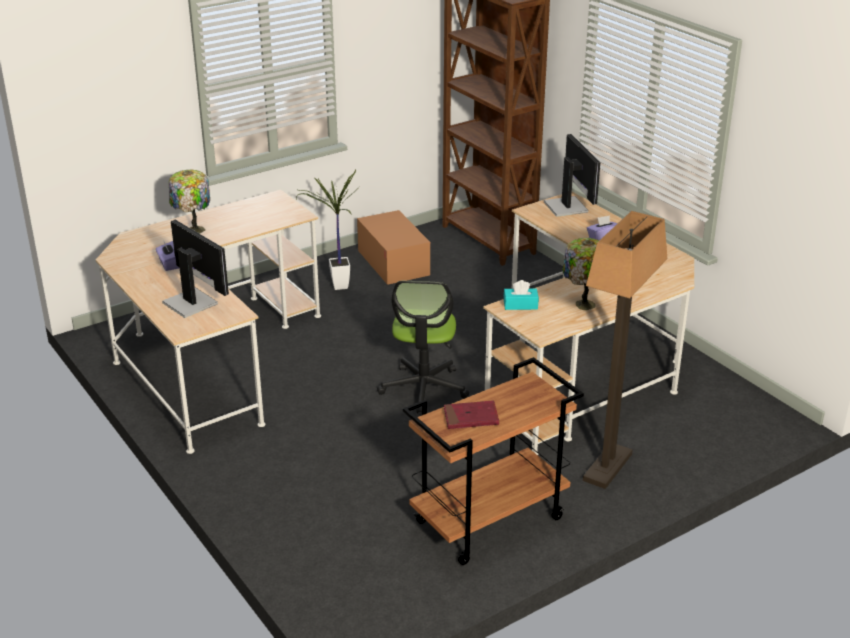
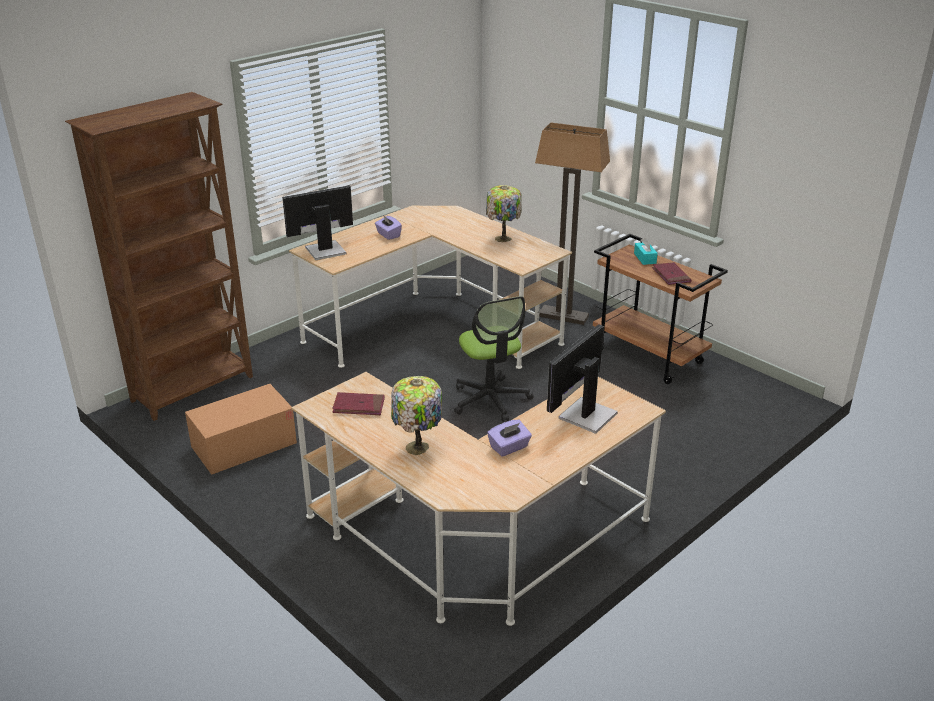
camera: 100 degrees left, 0 degrees up
(266, 212) = (359, 406): none -> red book
(336, 285) = (300, 478): potted plant -> none
(424, 388) = (490, 400): office chair -> office chair turned 75 degrees clockwise
(520, 305) = (514, 260): turquoise tissue box -> turquoise tissue box (645, 258)

